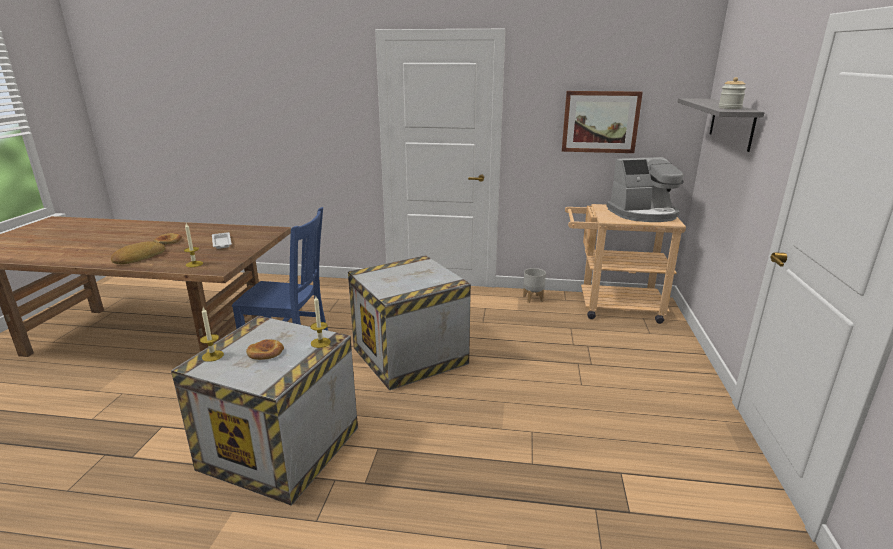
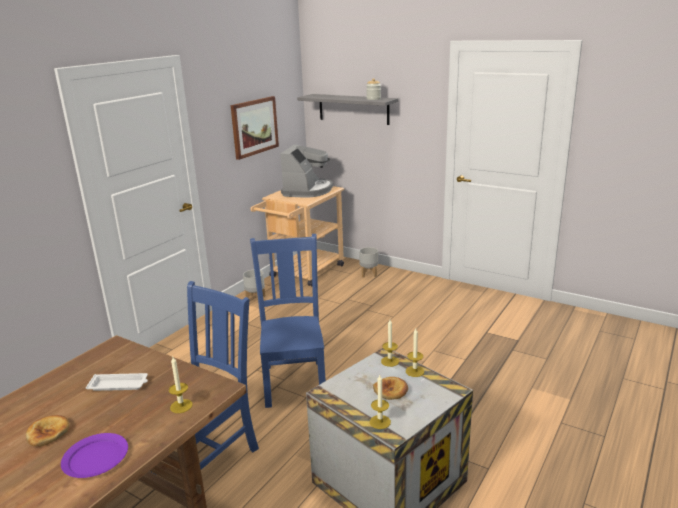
camera: 65 degrees left, 0 degrees up
(138, 257) = (95, 458): bread -> purple plate
(304, 359) = (415, 371): none -> candle
(410, 356) = (294, 381): crate -> blue chair
(664, 345) = (369, 274): none -> grey planter

